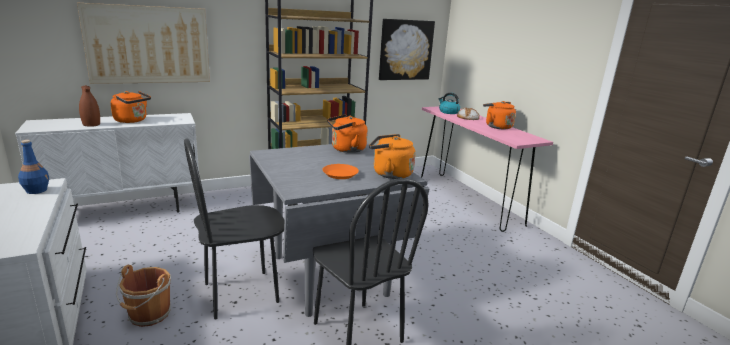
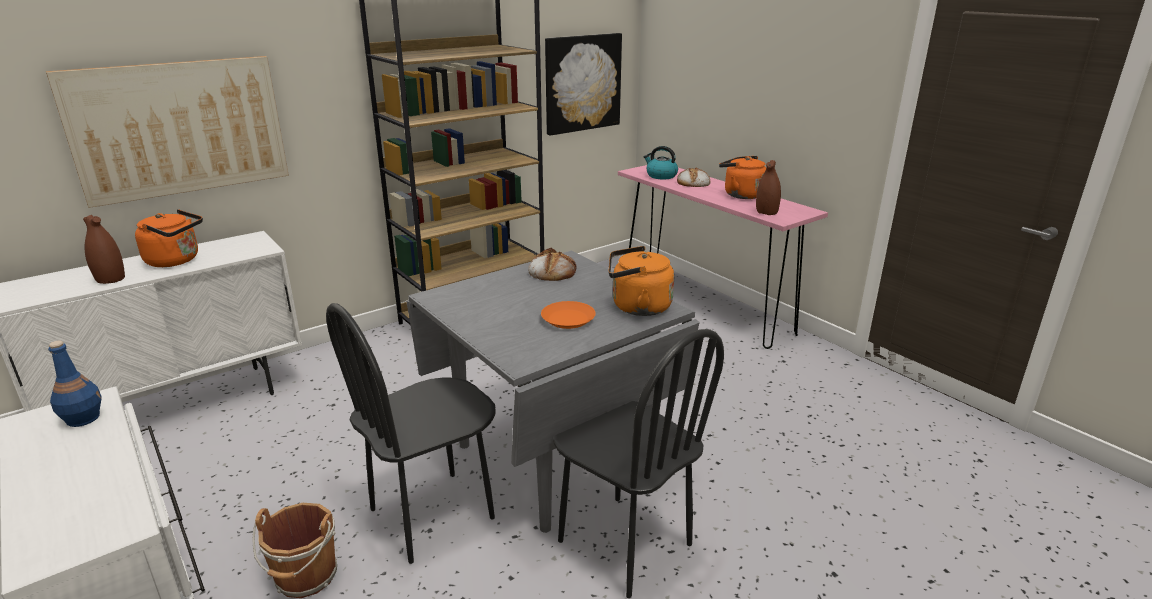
camera: 10 degrees left, 5 degrees up
(346, 149) = (552, 271): orange kettle -> bread
(509, 137) = (766, 212): none -> brown vase

